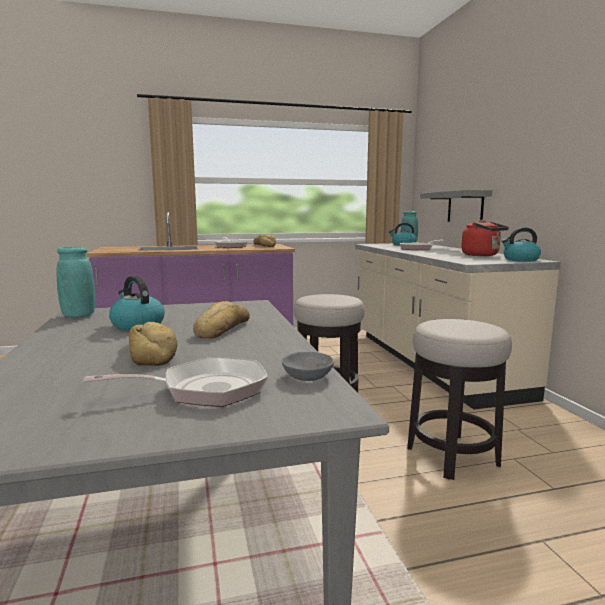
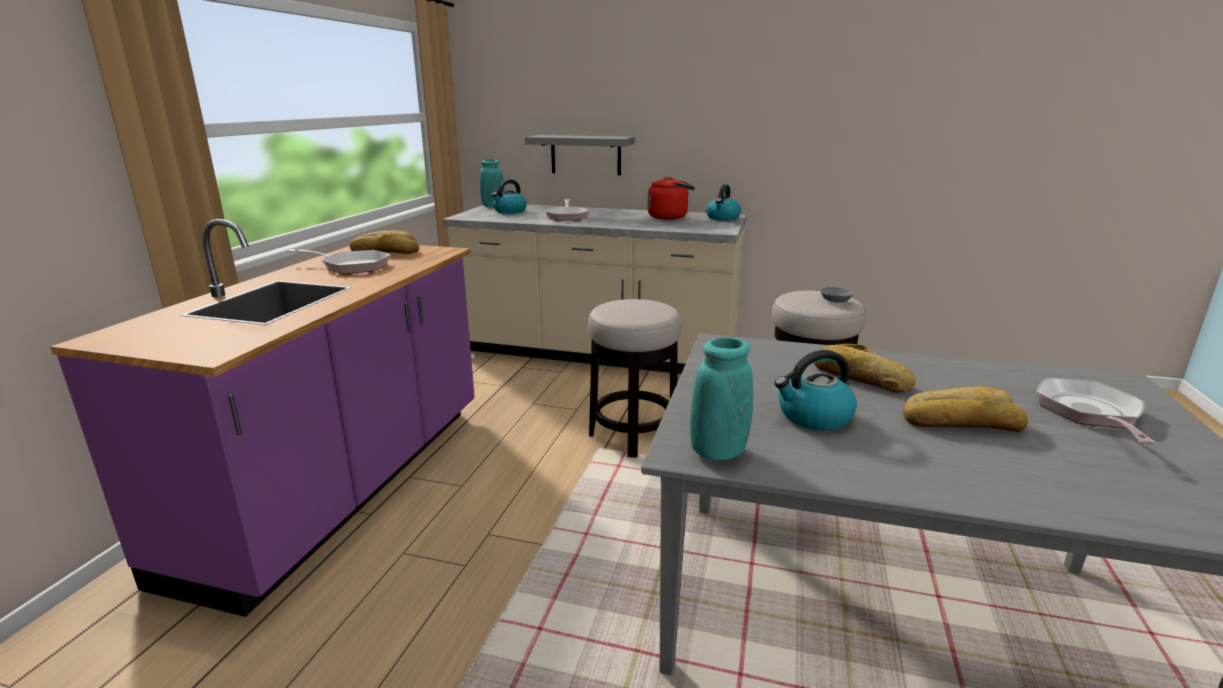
camera: 60 degrees left, 10 degrees up
(305, 376) = (1044, 375): grey bowl -> grey bowl (835, 301)

